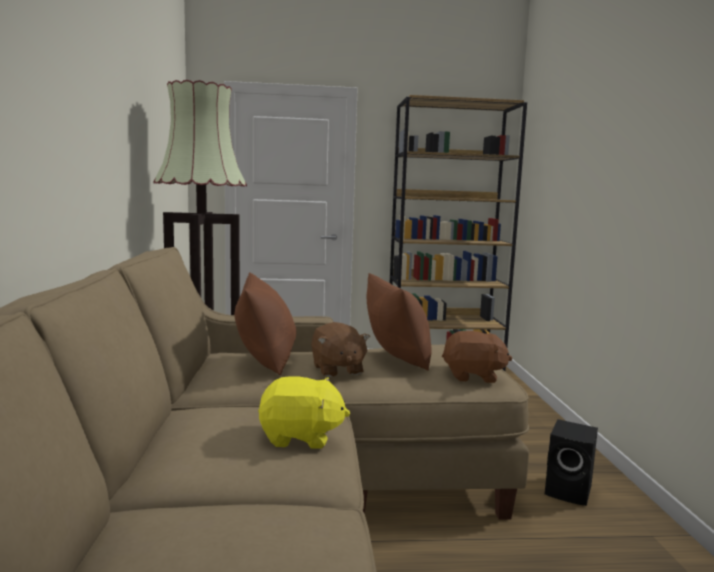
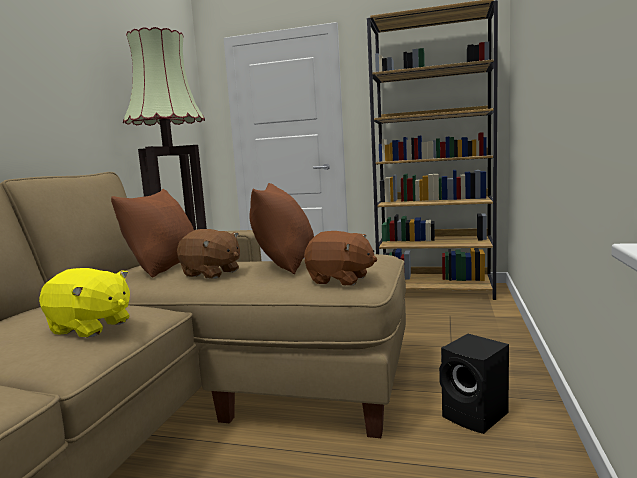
camera: 20 degrees right, 0 degrees up
(337, 369) = (211, 273): brown plush toy -> brown plush toy turned 60 degrees counterclockwise

